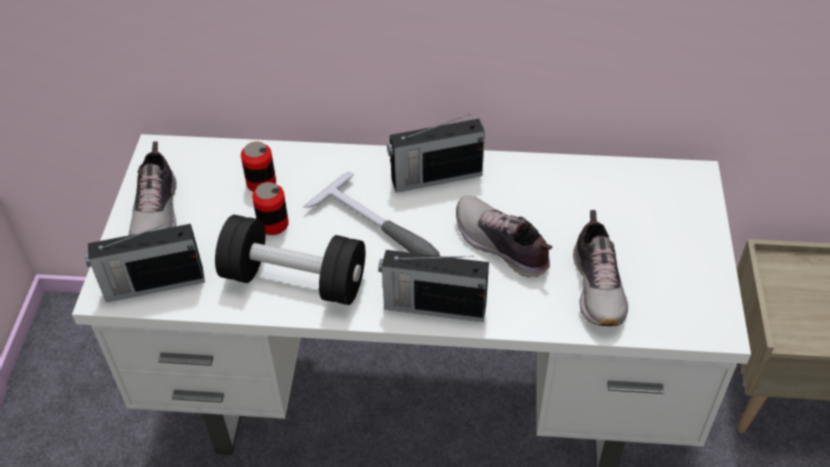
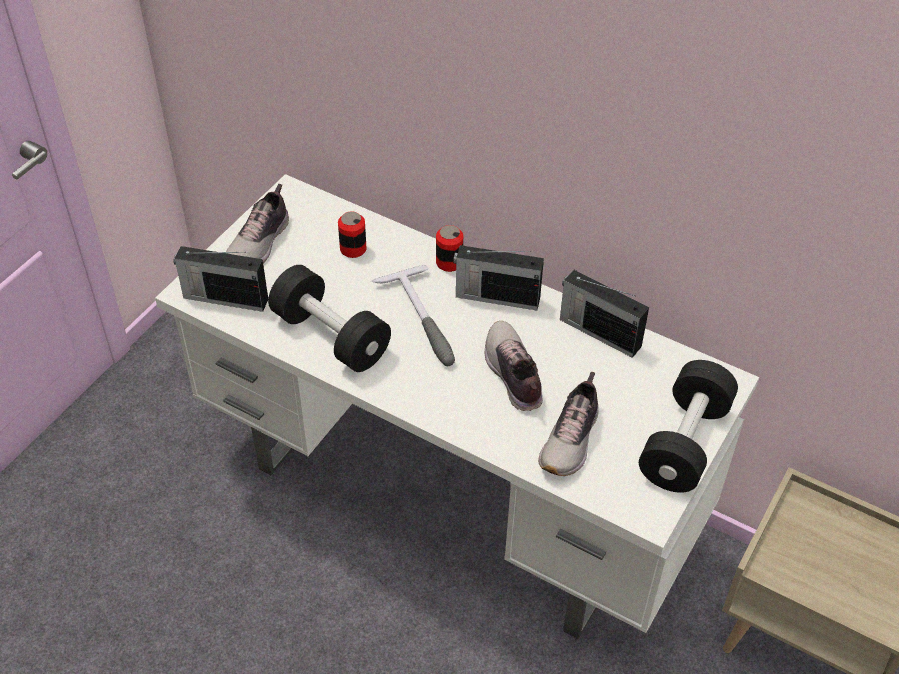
camera: 25 degrees right, 0 degrees up
(273, 224) = (341, 286): can -> can (449, 262)
(433, 306) = (424, 400): radio -> radio (598, 332)
(699, 247) = (684, 443): none -> black dumbbell

